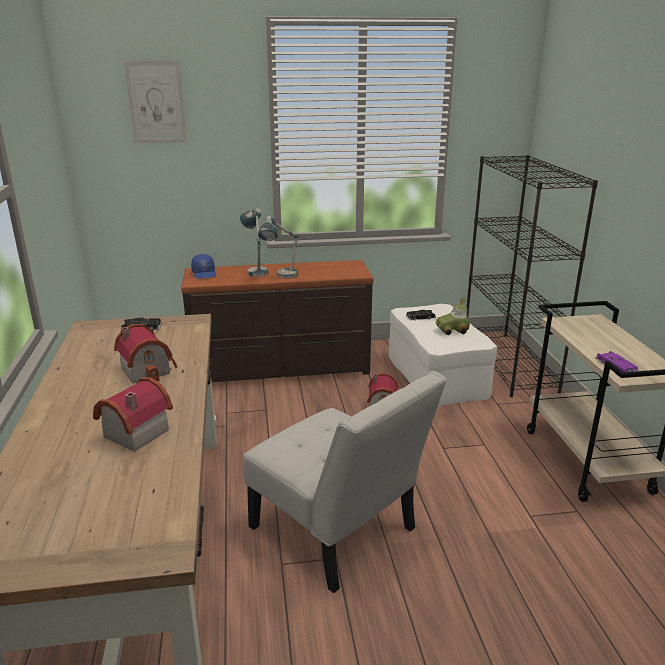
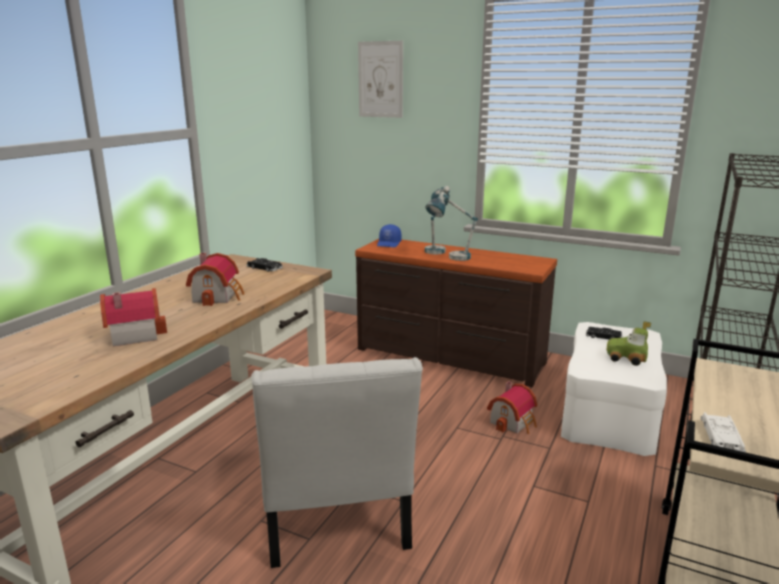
camera: 35 degrees right, 5 degrees down
(616, 366) = (721, 438): purple toy car -> white toy car

